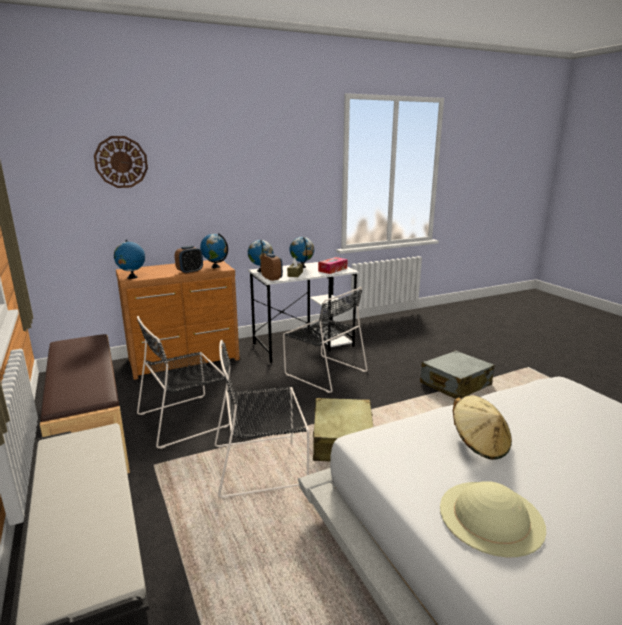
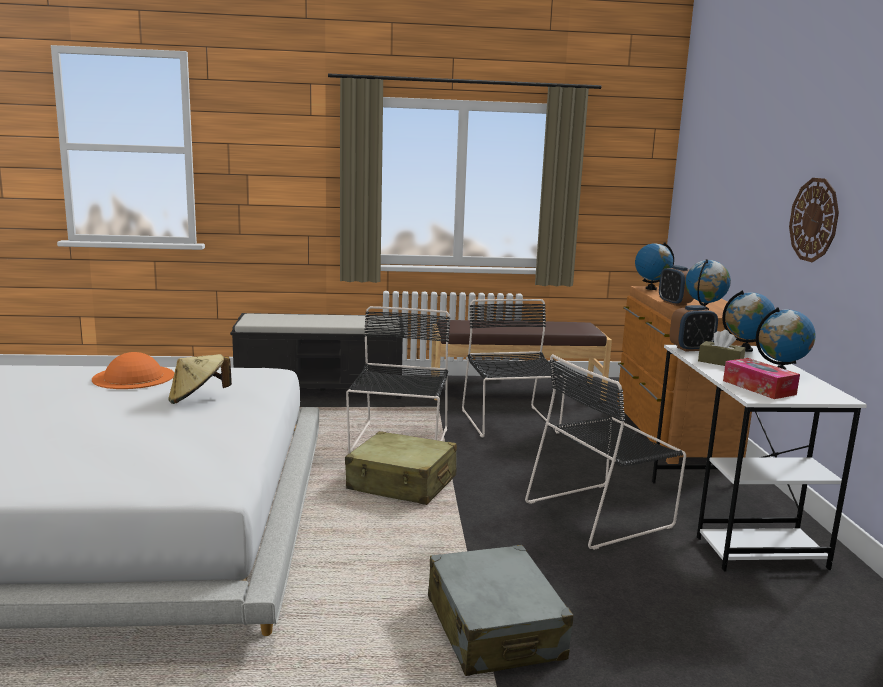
camera: 110 degrees right, 5 degrees down
(121, 162) = (730, 150): wall clock -> wall clock (814, 220)
(491, 516) = (133, 377): beige hat -> orange hat

